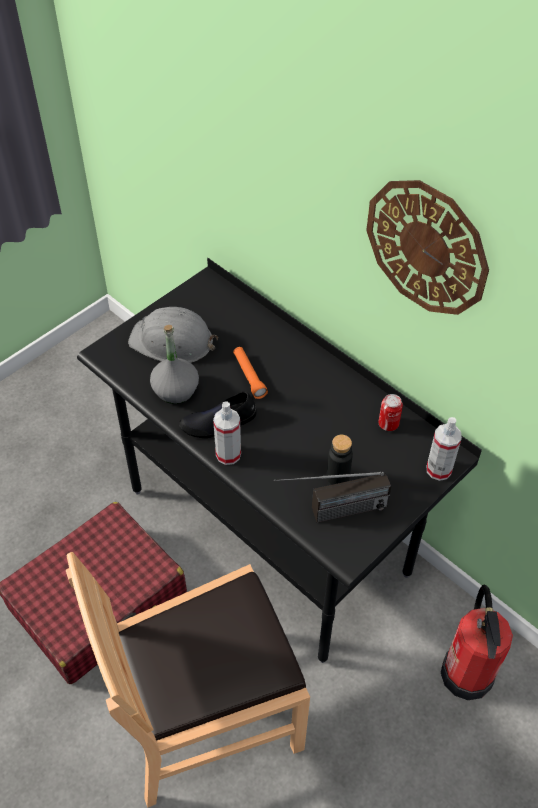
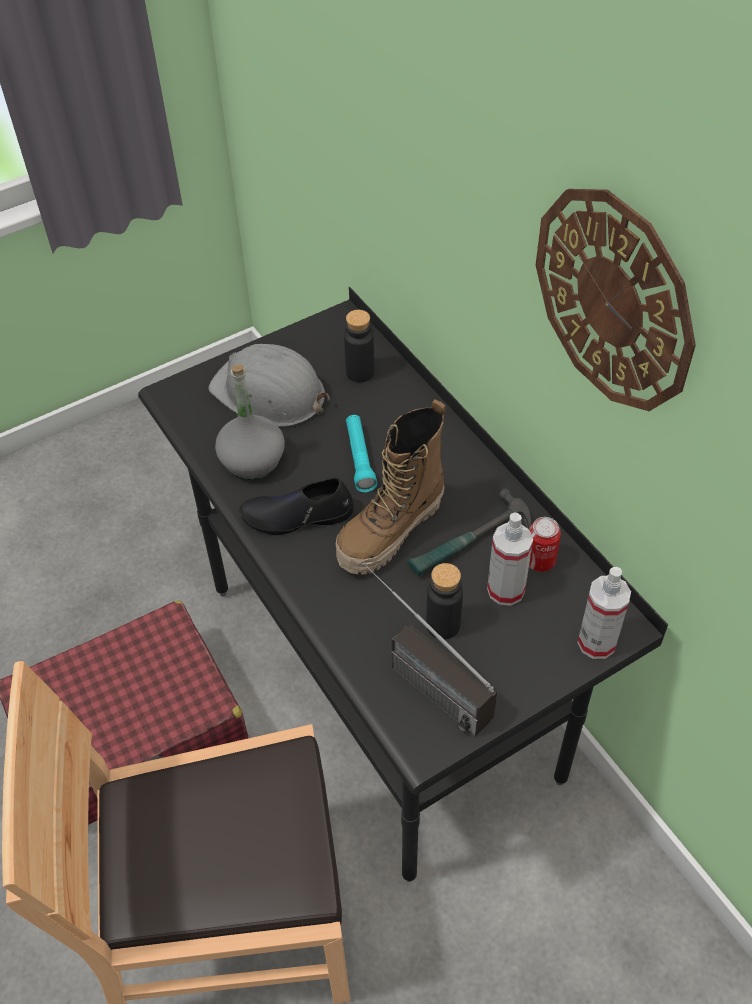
camera: 15 degrees right, 0 degrees up
(228, 454) = (296, 563): spray bottle -> spray bottle (506, 590)
(231, 317) = (360, 372): none -> black bottle
(249, 376) = (359, 458): orange flashlight -> turquoise flashlight
(285, 422) = (391, 532): none -> boot
(330, 513) = (417, 676): radio -> radio turned 45 degrees clockwise
(340, 420) = (471, 543): none -> hammer
(467, 673) = (613, 944): fire extinguisher -> none

